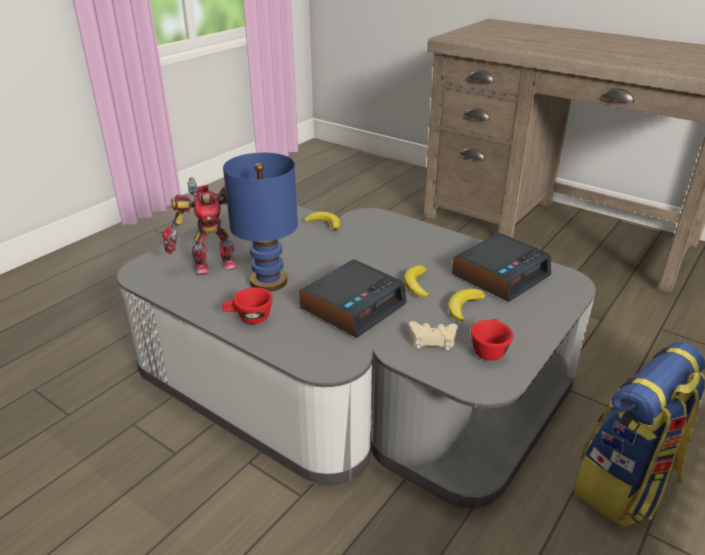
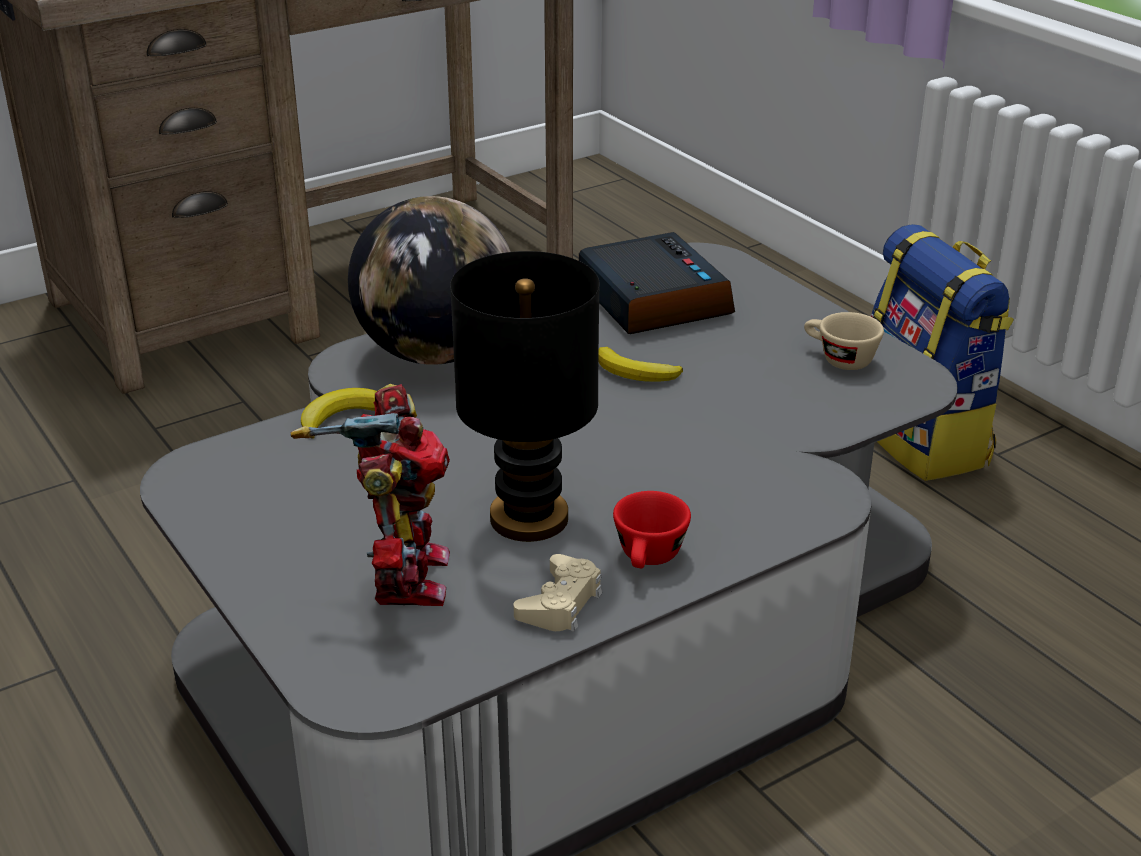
camera: 70 degrees left, 0 degrees up
(269, 282) = (531, 518): blue table lamp -> black table lamp
(353, 306) = (668, 444): alarm clock -> none
(392, 231) = (436, 354): none -> globe
(432, 339) = (797, 395): beige game controller -> beige game controller (560, 603)
(464, 307) = (724, 350): banana -> none
(489, 349) = (838, 359): red cup -> beige cup

